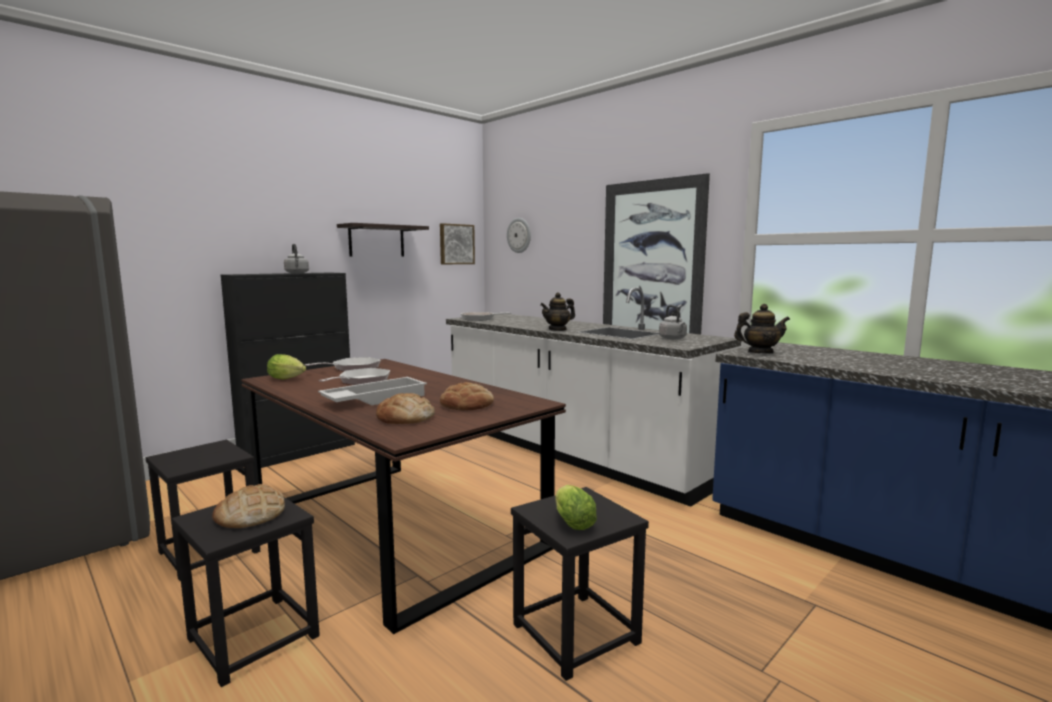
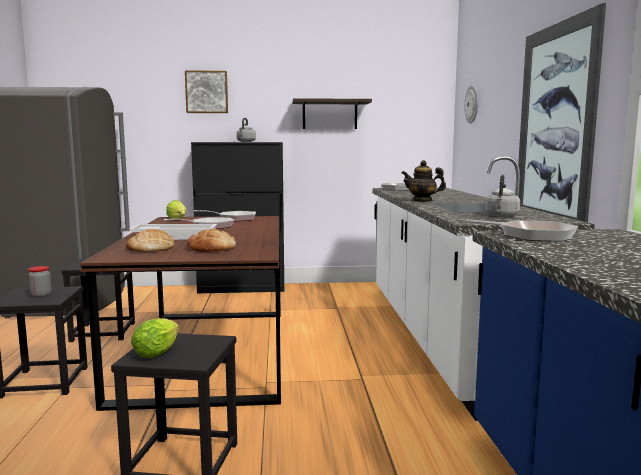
camera: 40 degrees right, 0 degrees up
(250, 514) = (41, 295): bread -> jar
(456, 244) = (418, 116): picture -> picture (207, 92)
(760, 352) = (531, 235): teapot -> frying pan

